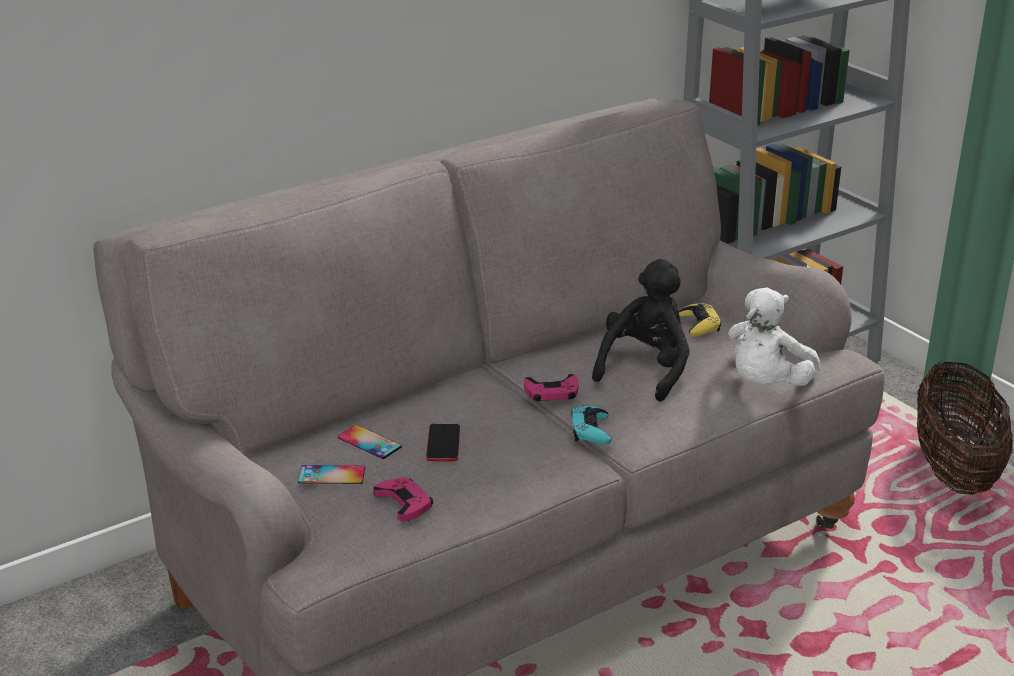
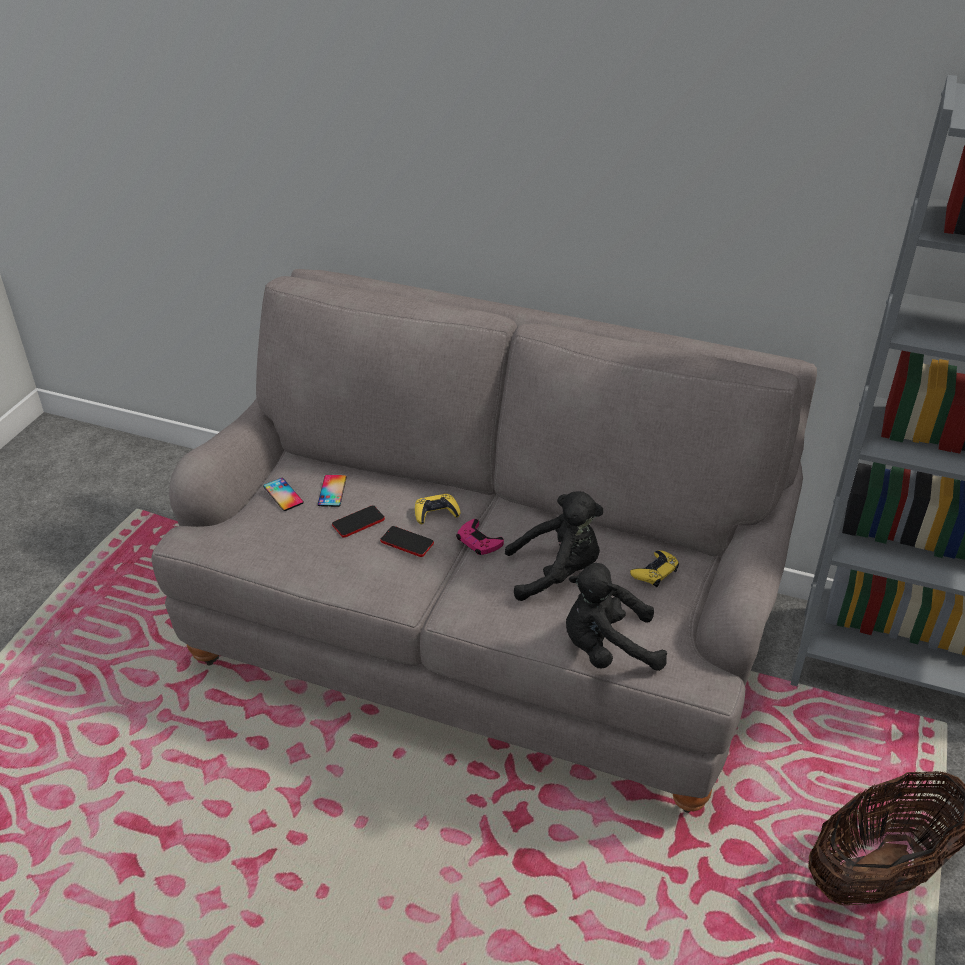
camera: 55 degrees right, 10 degrees up
(404, 502) = (277, 538): pink game controller -> none
(482, 398) = (436, 513): none -> yellow game controller
(509, 428) = (407, 542): none -> phone
(591, 430) = (448, 583): turquoise game controller -> none
(766, 384) = (607, 648): white plush toy -> black plush toy

